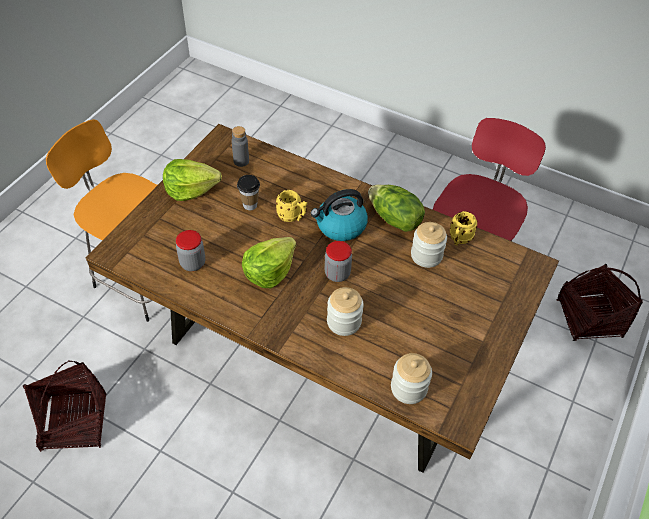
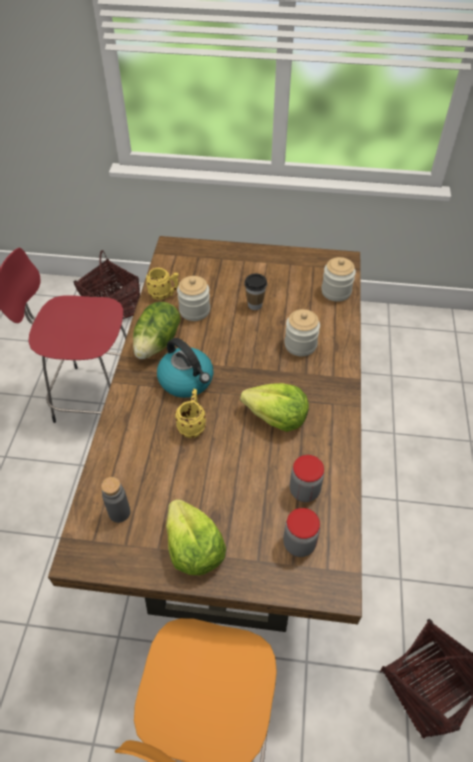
camera: 110 degrees left, 0 degrees up
(250, 205) = (192, 472): cup -> cup (255, 305)
(337, 274) = (250, 365): jar -> jar (299, 543)

